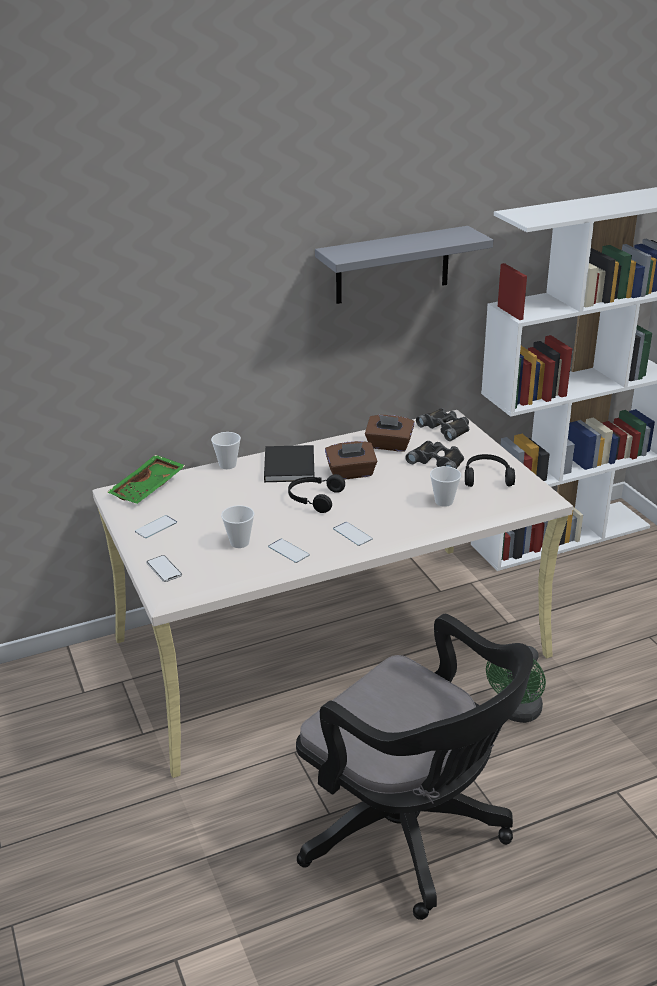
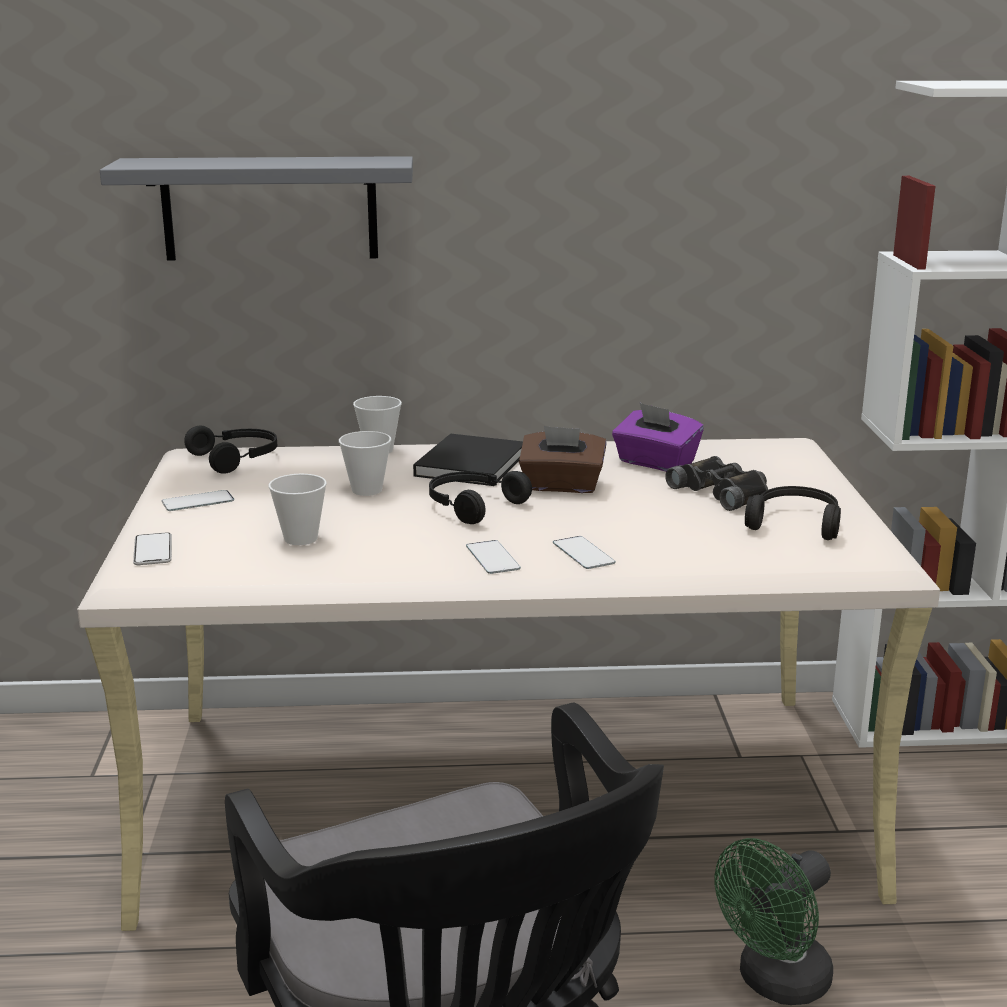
camera: 20 degrees right, 10 degrees down
(149, 488) = (237, 459): green tray -> black headphones
(288, 551) = (366, 561): phone -> phone (583, 553)
(389, 445) = (655, 463): brown tissue box -> purple tissue box
(392, 265) = (703, 157): grey shelf -> grey shelf (270, 208)
(444, 501) = (690, 542): cup -> cup (367, 490)
(445, 428) = (771, 456): black binoculars -> none

